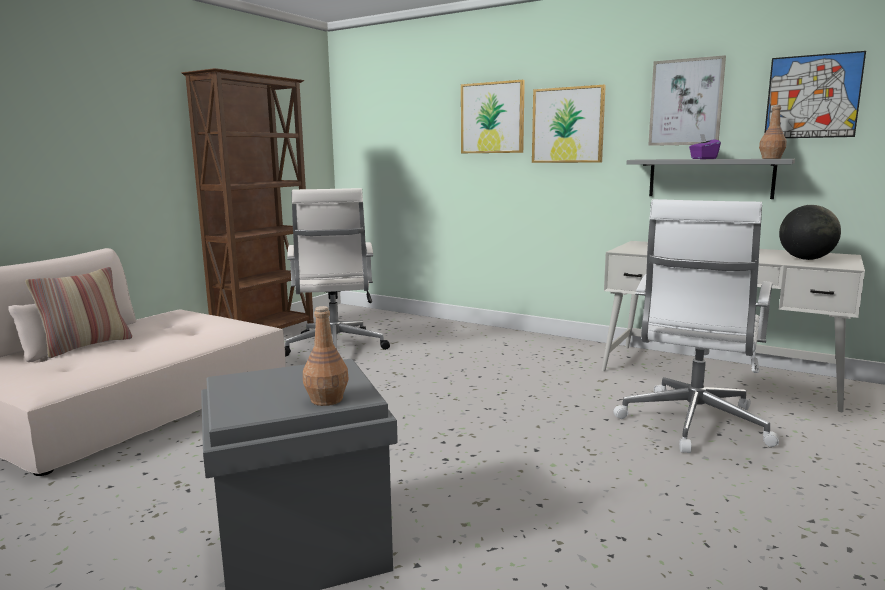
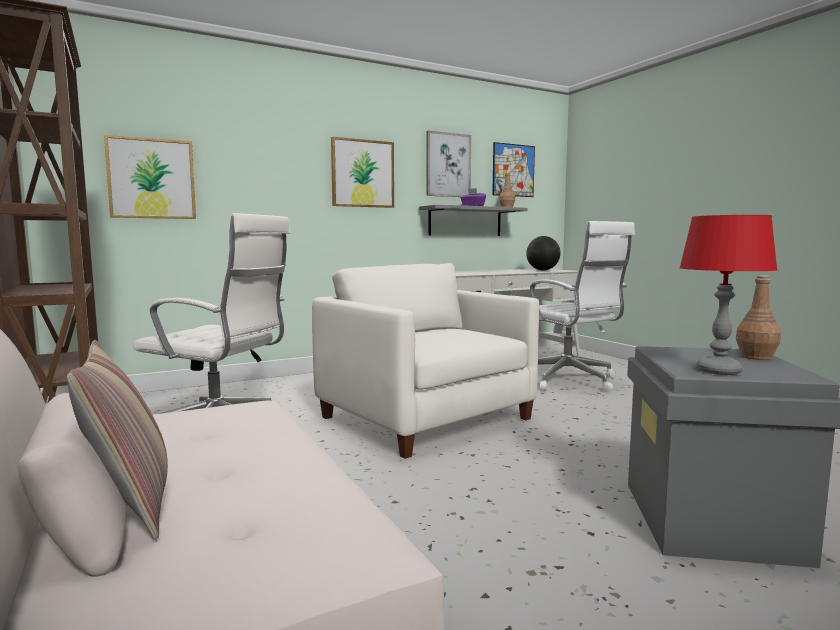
camera: 60 degrees left, 5 degrees down
(240, 387) = (718, 371): none -> red table lamp
(441, 390) = (425, 418): none -> white armchair
(492, 118) = (287, 159): picture -> picture (151, 179)

